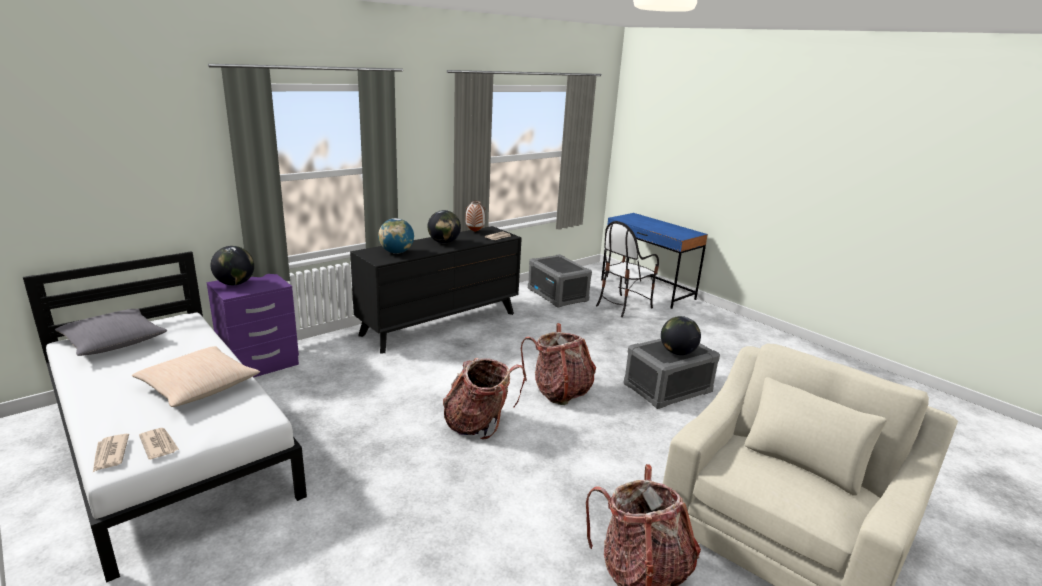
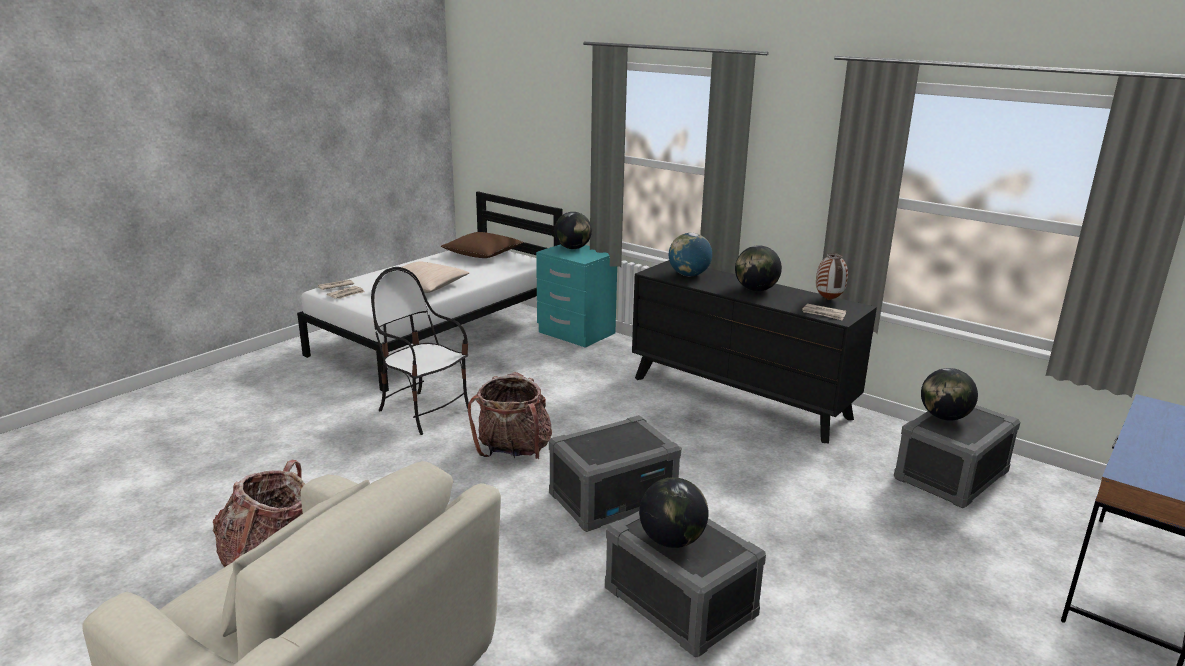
camera: 80 degrees right, 0 degrees up
(113, 342) = (483, 254): grey pillow -> brown pillow
(259, 364) = (575, 333): purple nightstand -> turquoise nightstand
(554, 266) = (944, 417): none -> globe
(559, 391) = (613, 498): backpack -> grey storage box
(623, 306) = (991, 551): chair -> chair (424, 412)

